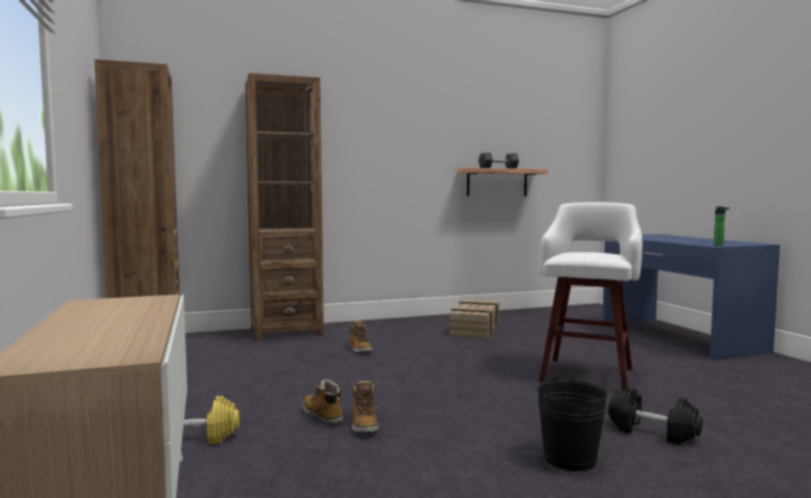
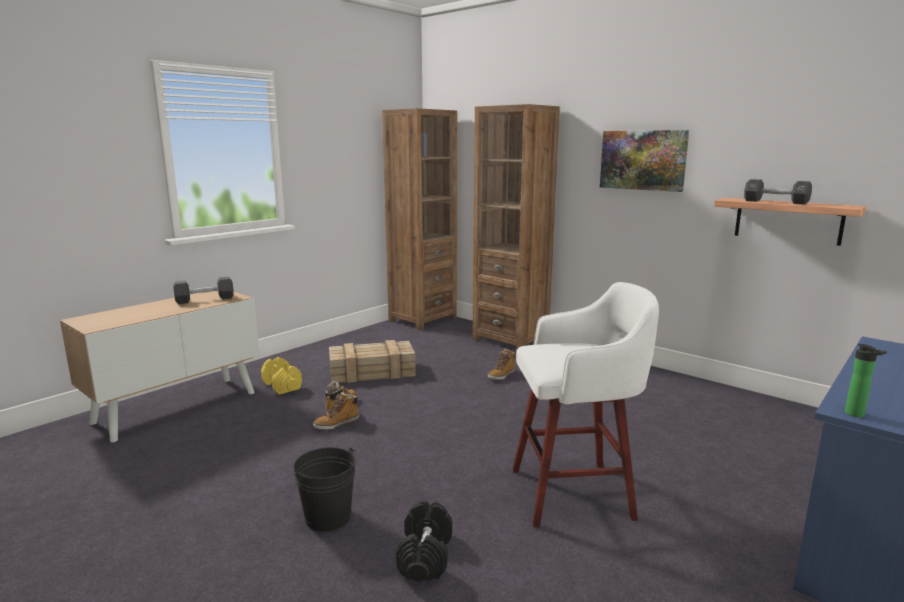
camera: 60 degrees right, 10 degrees up
(122, 307) = (205, 299): none -> black dumbbell
(394, 140) = (643, 160): none -> picture
(475, 327) = (660, 400): crate -> crate (373, 371)

